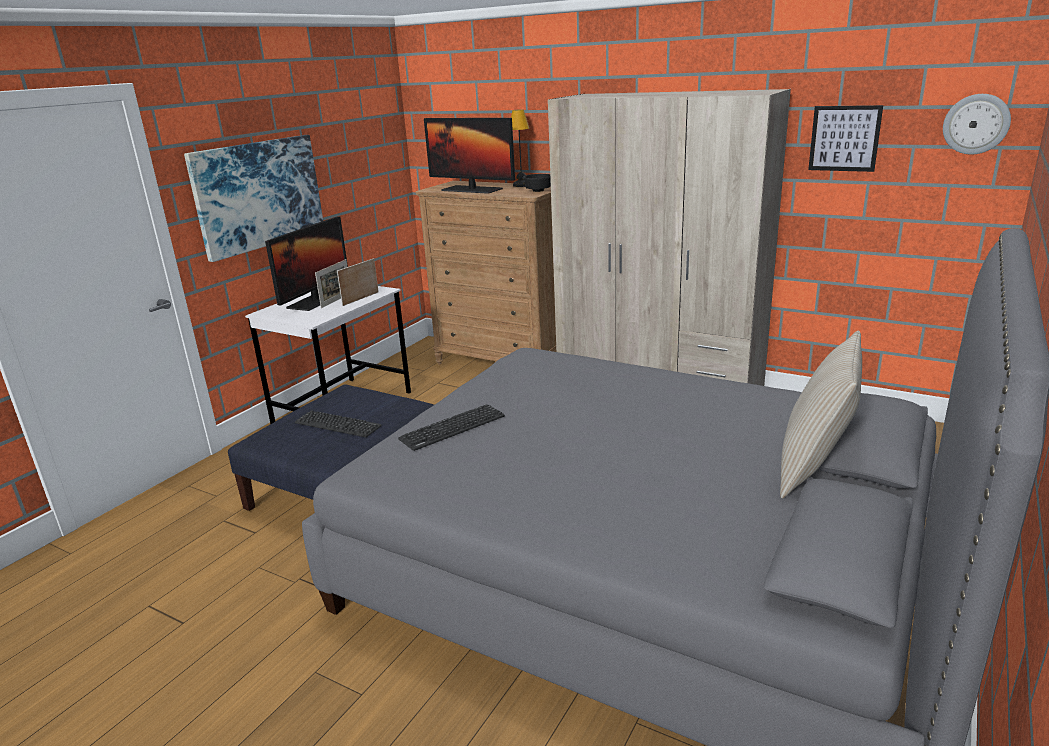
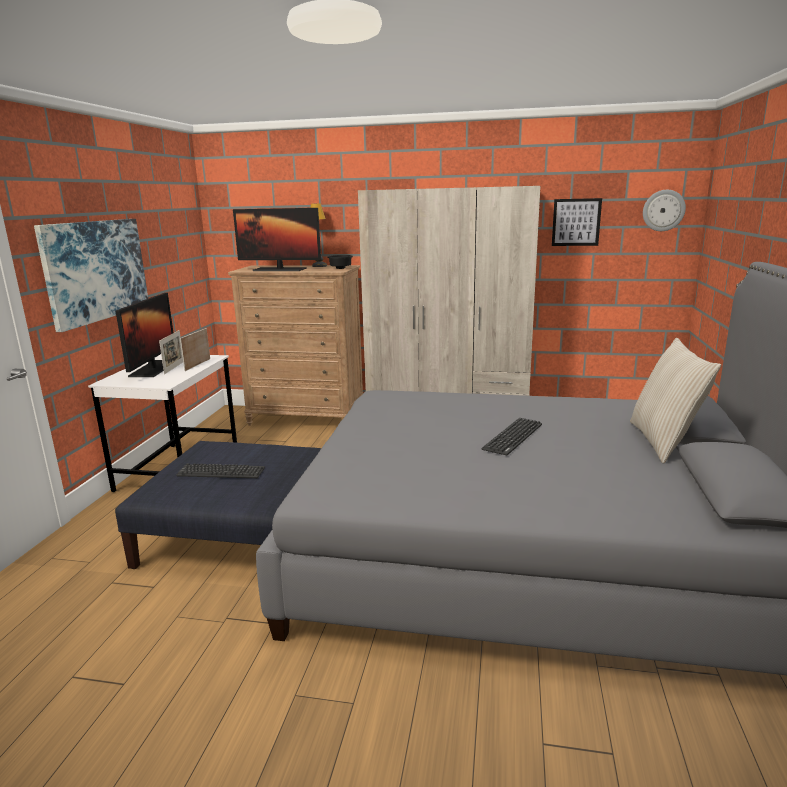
camera: 20 degrees left, 5 degrees down
(452, 428) = (366, 451): keyboard -> keyboard (513, 437)

